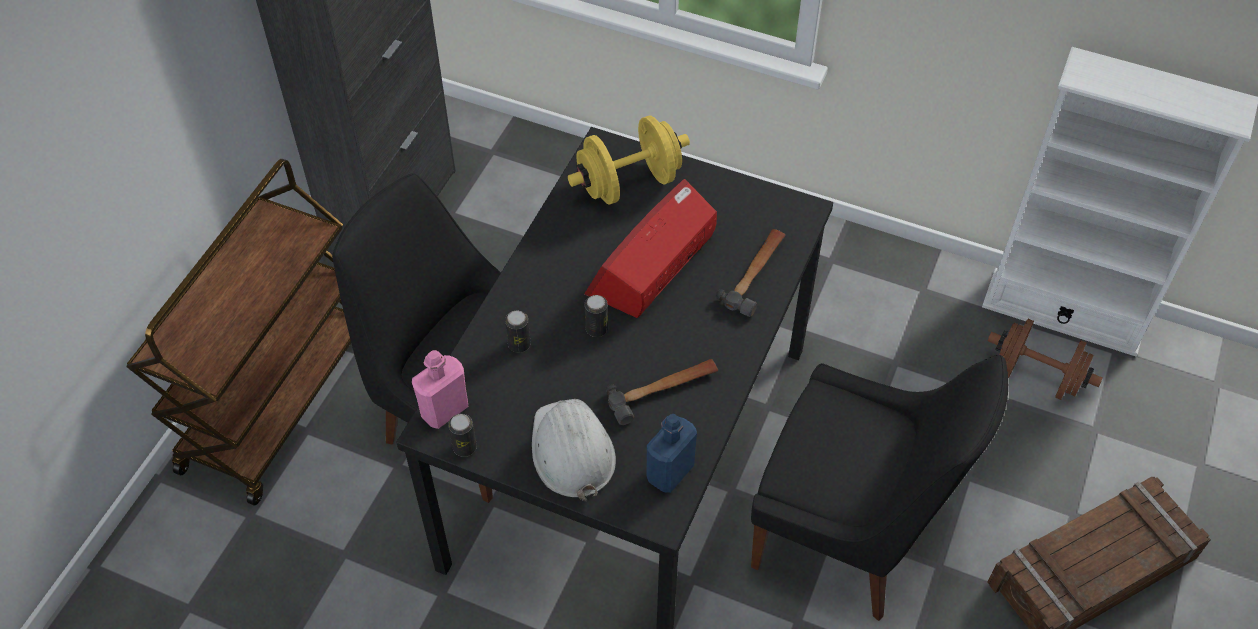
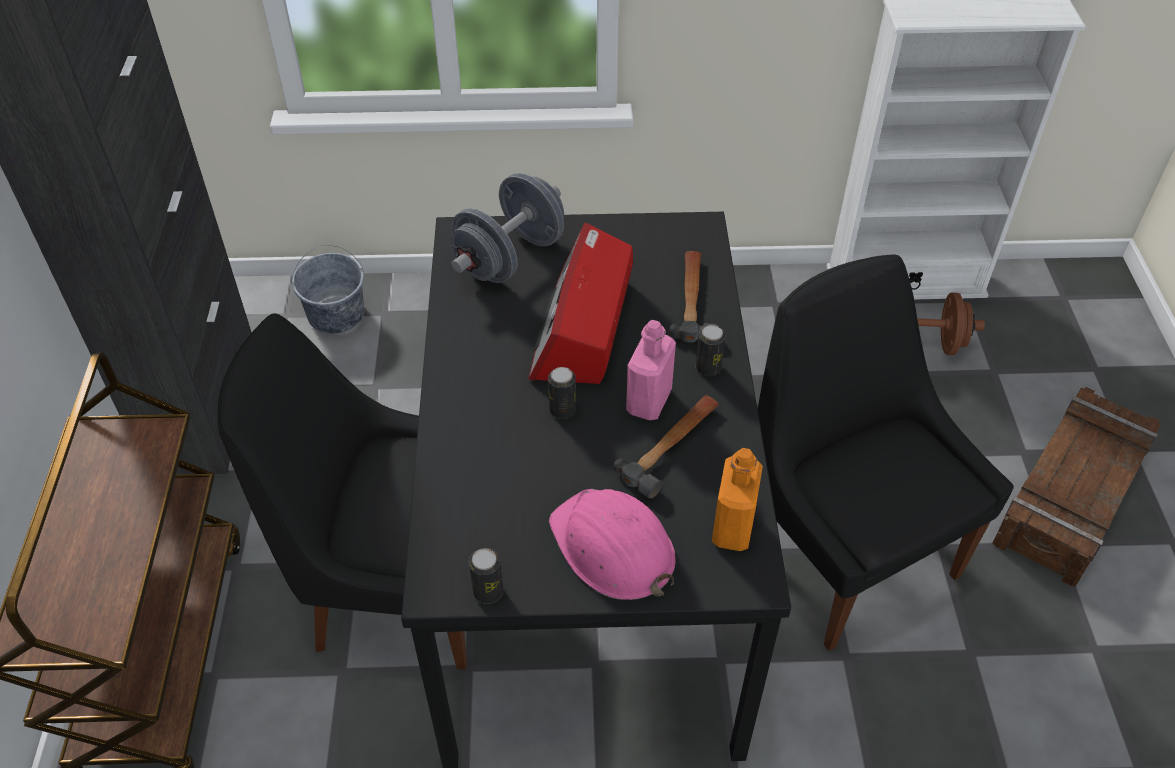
camera: 25 degrees left, 5 degrees down
(444, 410) = (440, 559): pink bottle -> pink bottle (649, 401)
(519, 344) = (486, 456): can -> can (708, 368)
(532, 165) = (335, 315): none -> grey bucket
(571, 451) = (613, 548): white hard hat -> pink hard hat
(629, 183) = (509, 257): yellow dumbbell -> grey dumbbell
(670, 472) = (732, 528): blue bottle -> orange bottle
(849, 535) = (843, 551): black chair -> black chair turned 120 degrees counterclockwise

